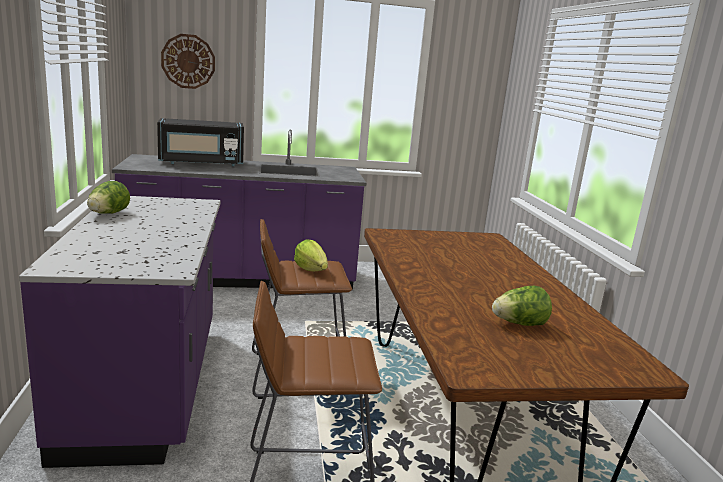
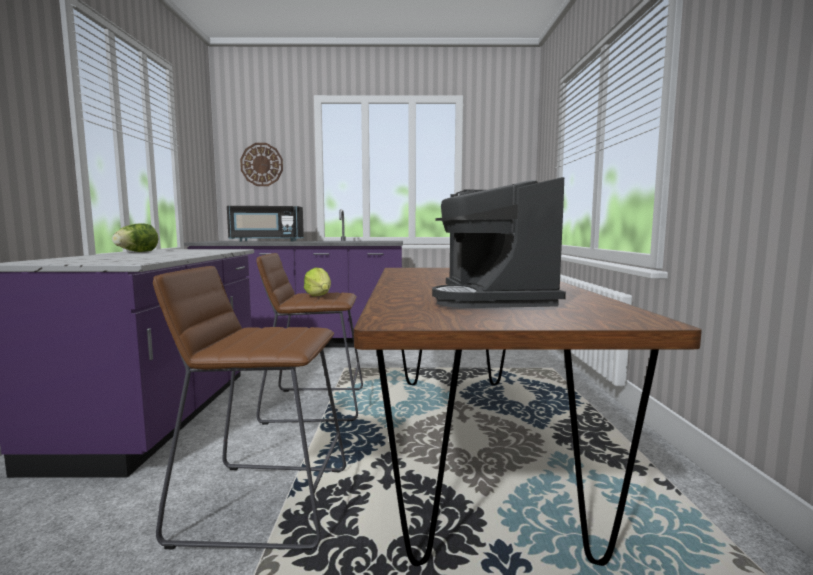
camera: 10 degrees right, 10 degrees down
(519, 324) = (493, 299): lettuce -> coffee machine

